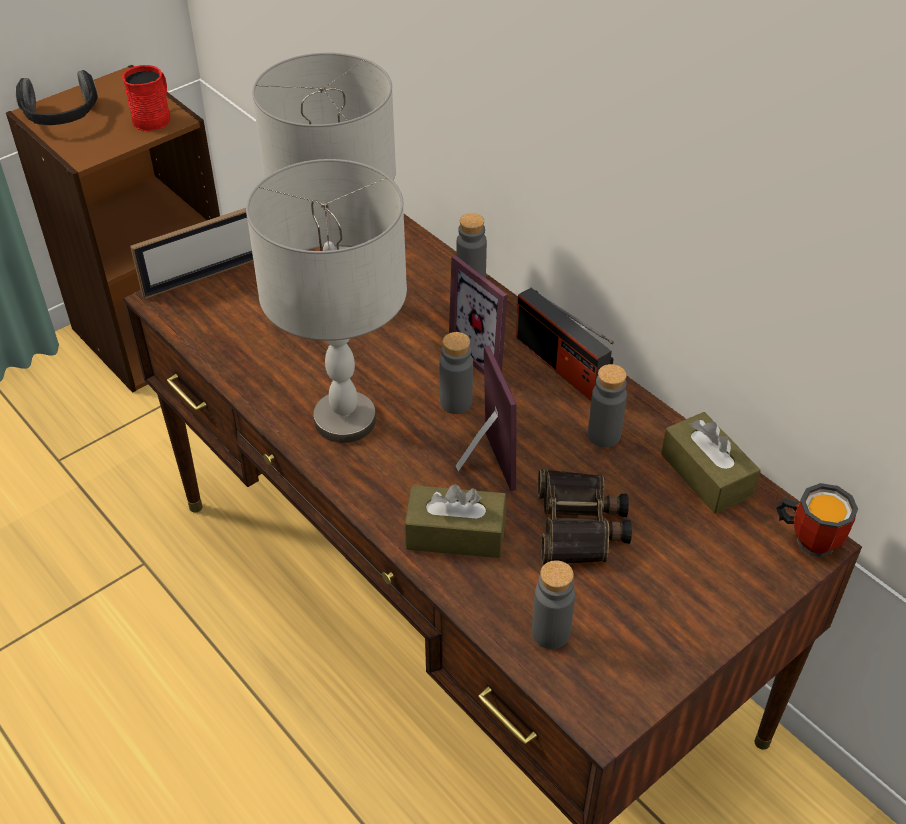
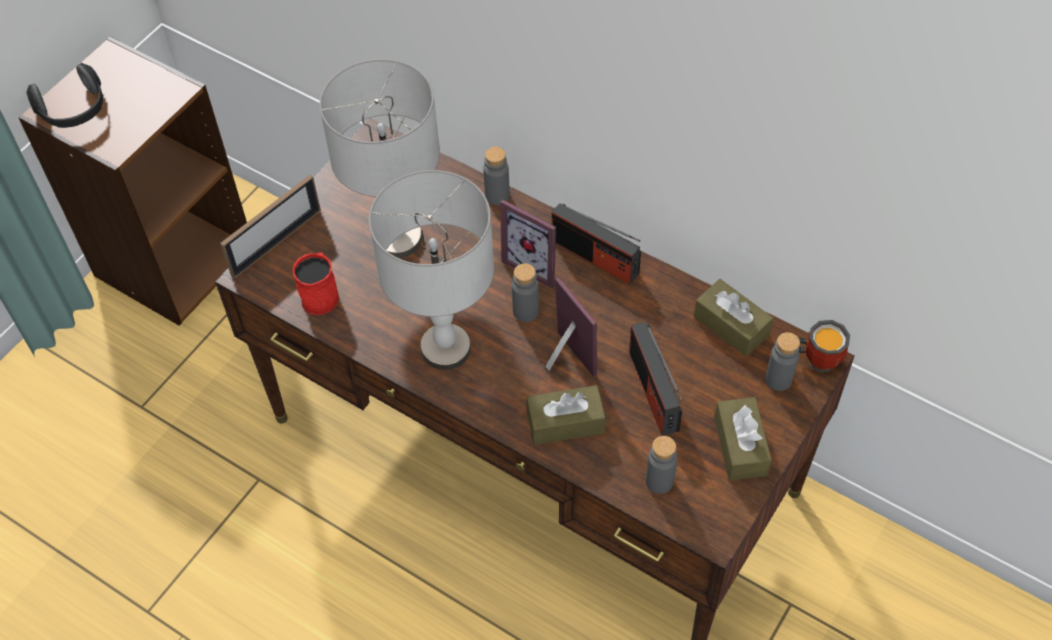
camera: 15 degrees left, 10 degrees up
(154, 117) = (160, 92): red mug -> red mug (321, 294)
(580, 526) = (653, 391): binoculars -> radio
(604, 435) = (647, 311): grey bottle -> grey bottle (778, 379)
(673, 618) = (740, 446): none -> brown tissue box

